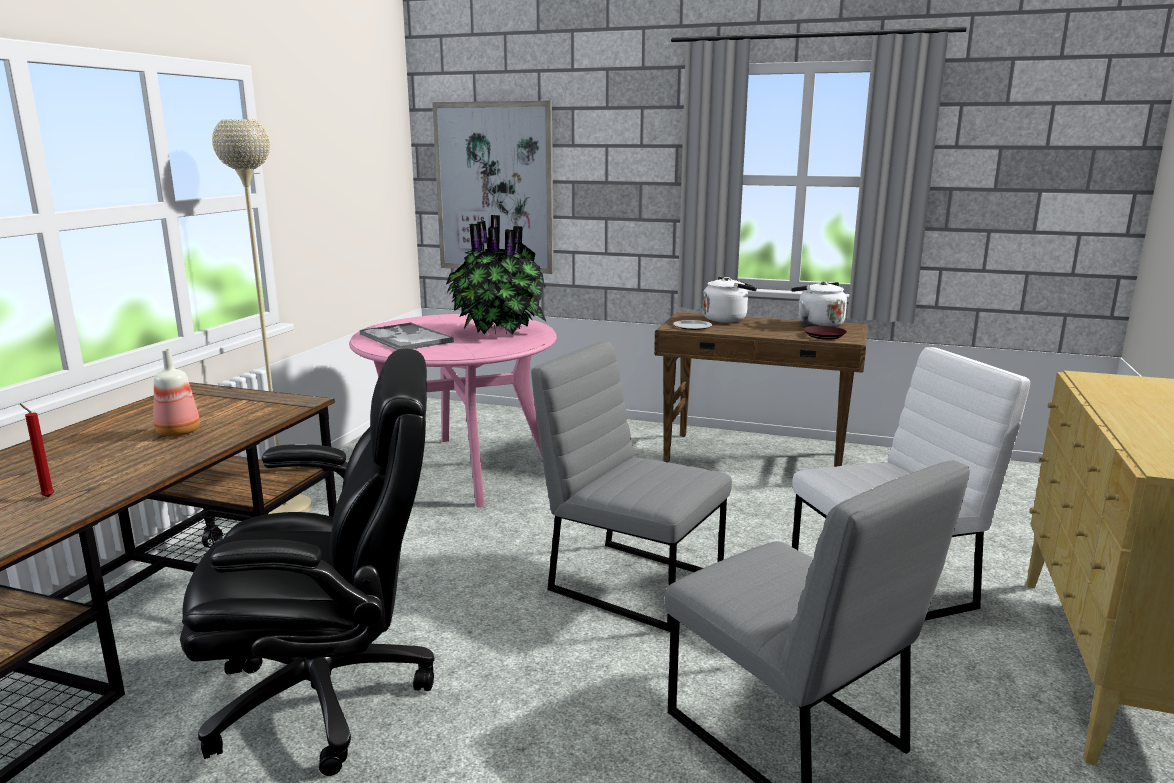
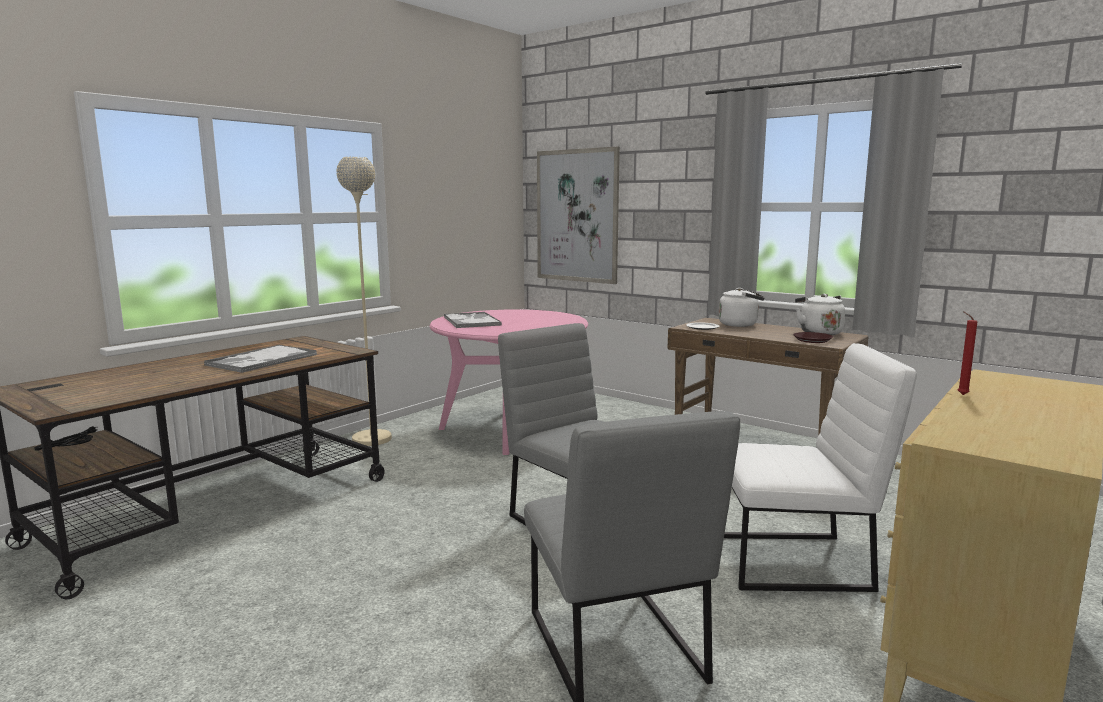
camera: 20 degrees right, 5 degrees down
(46, 497) = (151, 383): red candle -> red candle (960, 394)
(178, 432) = (261, 360): bottle -> tray
(333, 700) = (311, 557): black office chair -> none
(497, 332) = (542, 321): potted plant -> none

